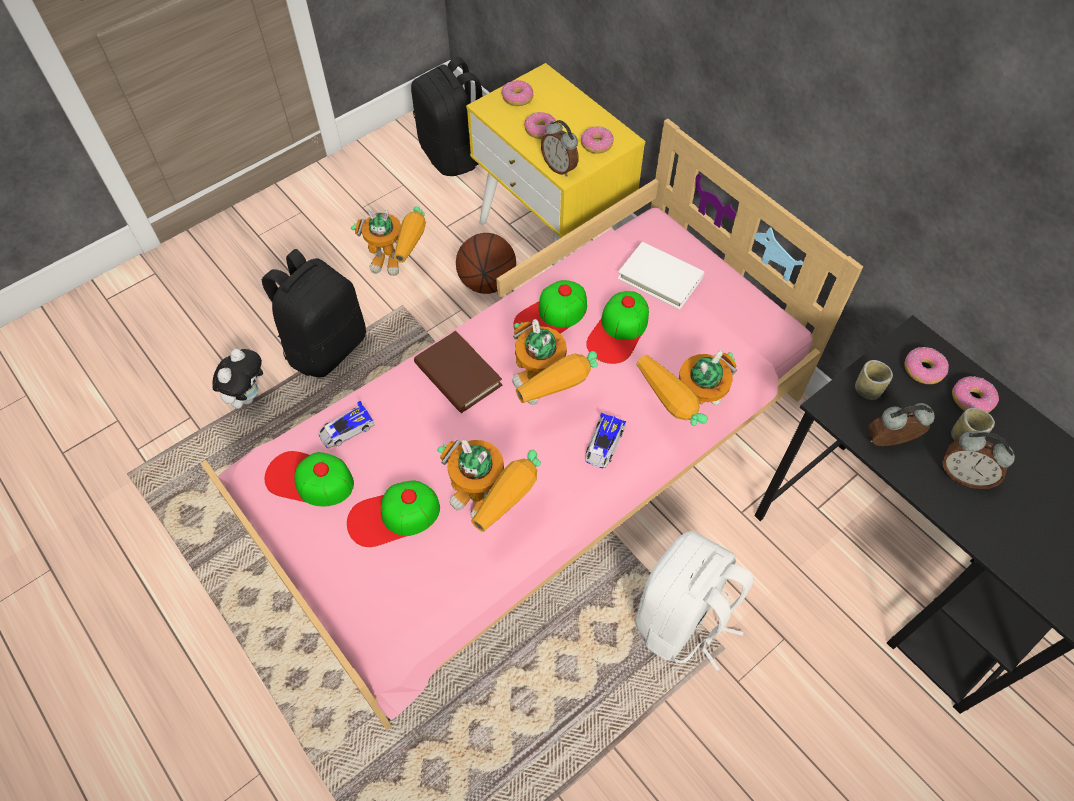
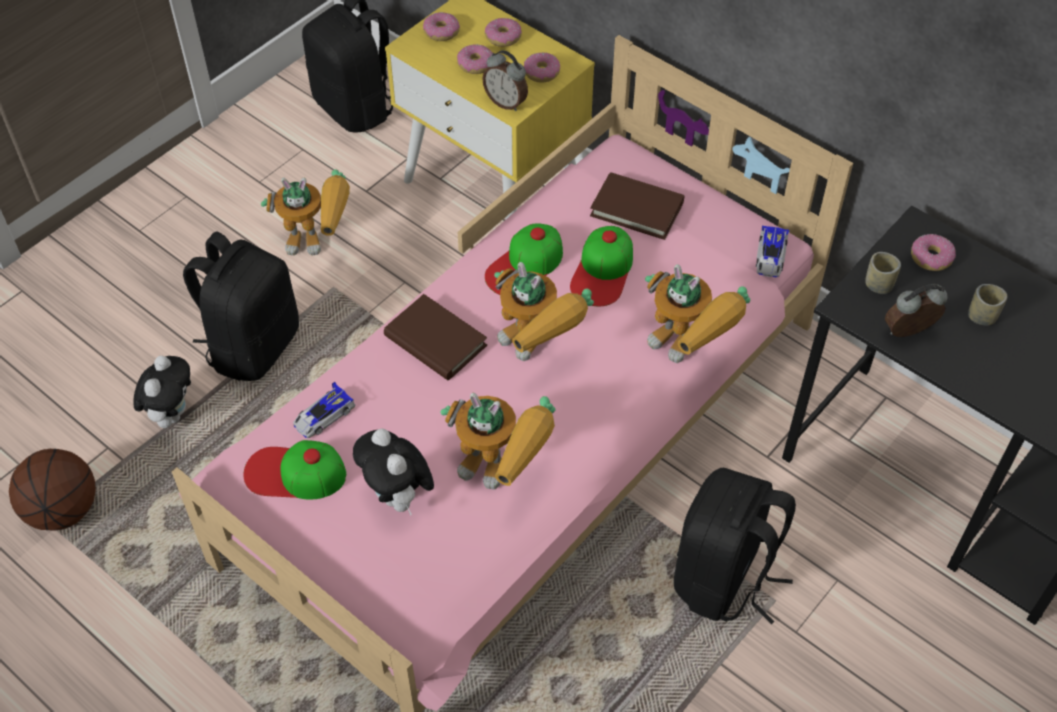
camera: 10 degrees left, 5 degrees down
(393, 516) = (398, 497): cap -> plush toy
(487, 281) = (428, 247): basketball -> basketball (63, 509)
(604, 444) = (611, 390): toy car -> toy car (770, 256)
(660, 278) = (637, 209): white book -> brown book
(682, 416) = (689, 350): toy robot -> toy robot turned 90 degrees counterclockwise
(682, 620) = (724, 579): white backpack -> black backpack
(963, 475) = (987, 353): alarm clock -> none
(972, 399) = (984, 280): donut -> donut (503, 37)

